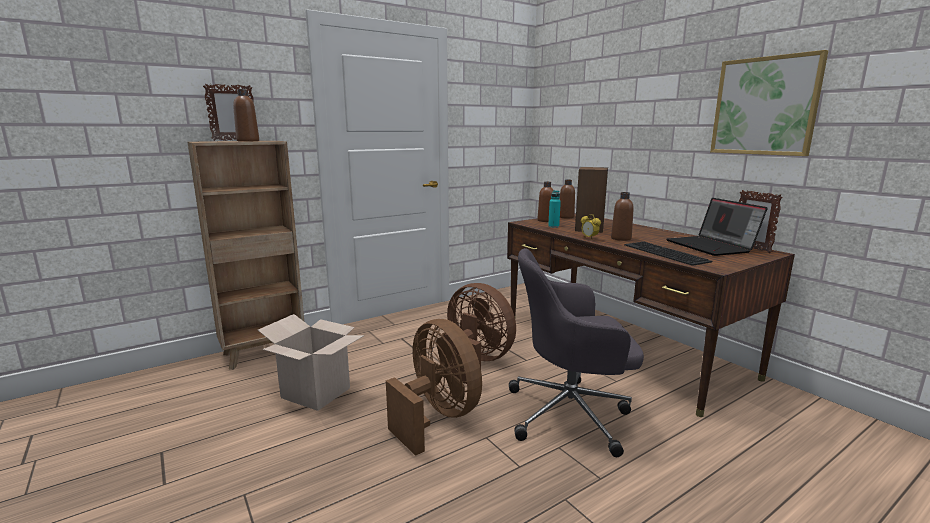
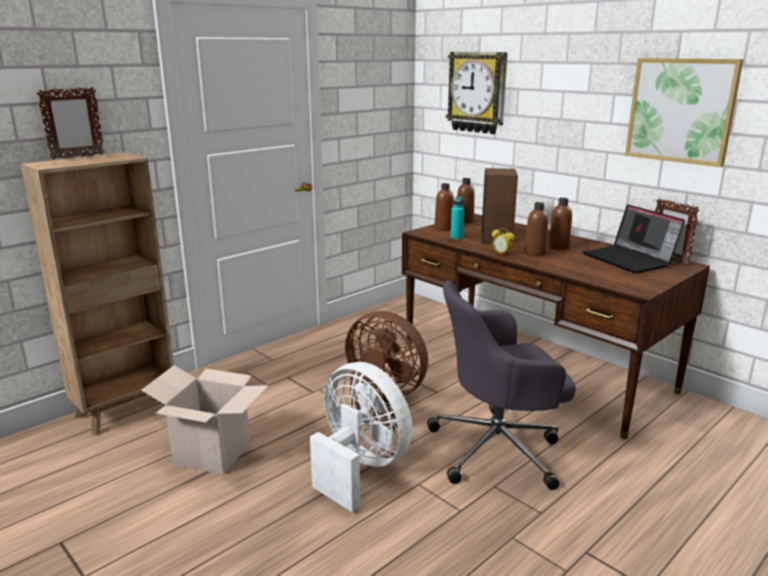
camera: 10 degrees left, 5 degrees up
(248, 141) = (99, 160): brown bottle -> brown bottle (558, 247)
(437, 417) = (359, 467): brown fan -> white fan
(582, 109) = (477, 92): none -> wall clock
(663, 253) = (583, 272): keyboard -> none

